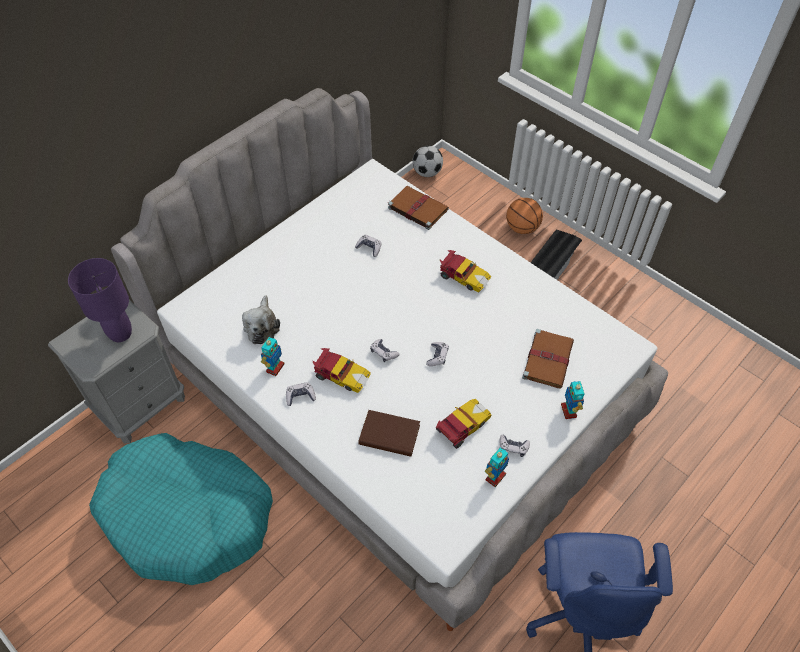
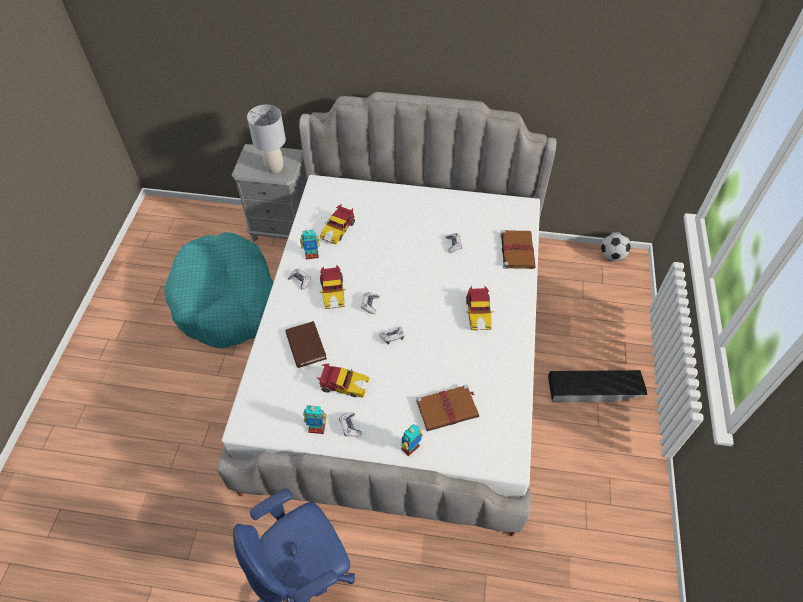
camera: 55 degrees right, 0 degrees up
(121, 334) = (275, 168): purple table lamp -> grey table lamp
(262, 327) = (338, 229): plush toy -> toy car
(522, 228) = (622, 348): basketball -> none

